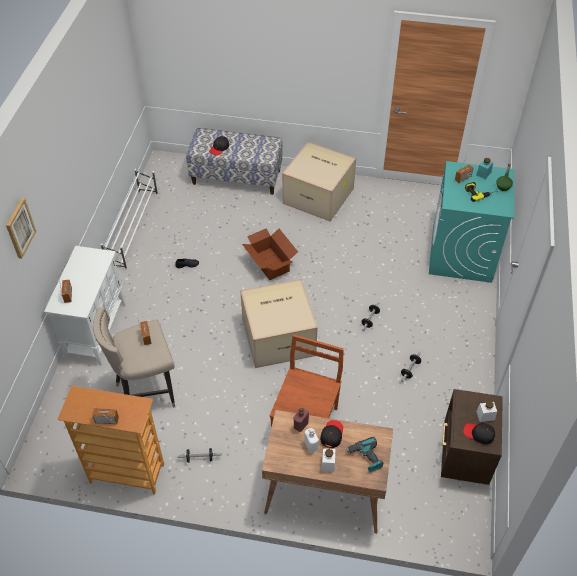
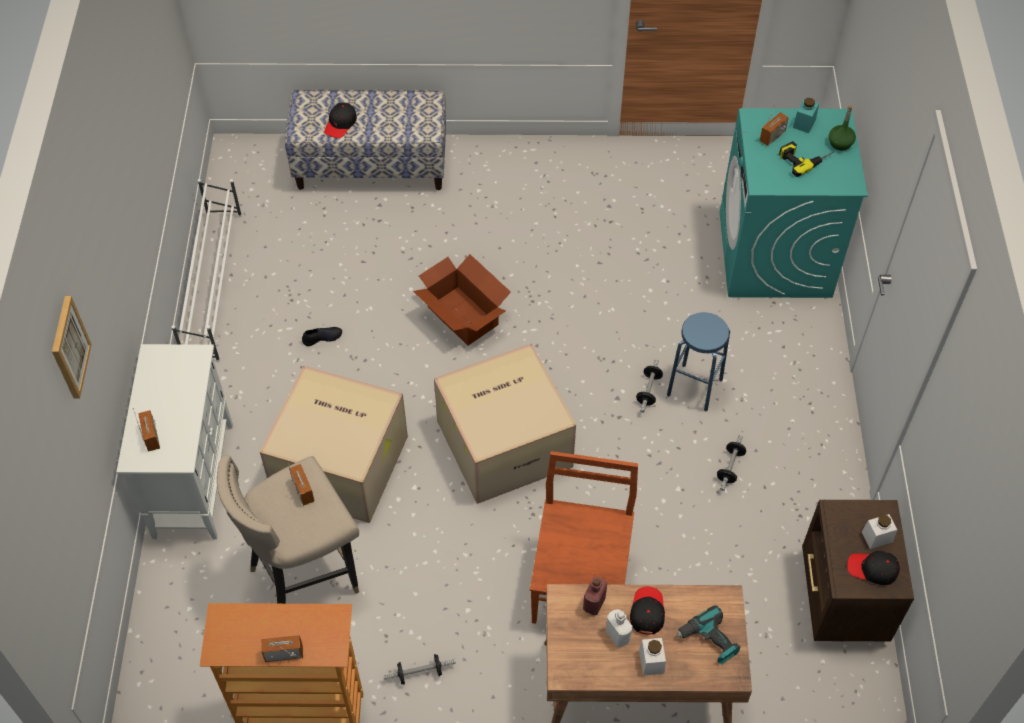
camera: 10 degrees left, 5 degrees up
(319, 195) = (520, 181): cardboard box -> cardboard box (342, 463)
(398, 321) = (694, 387): none -> blue stool

